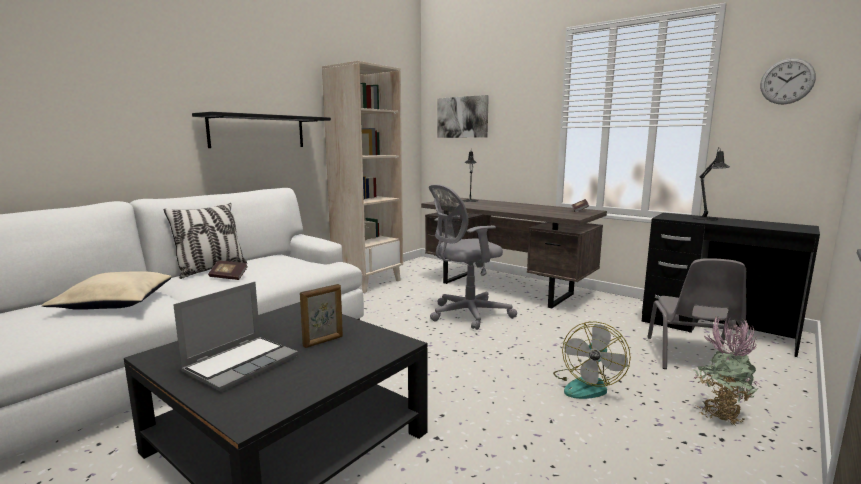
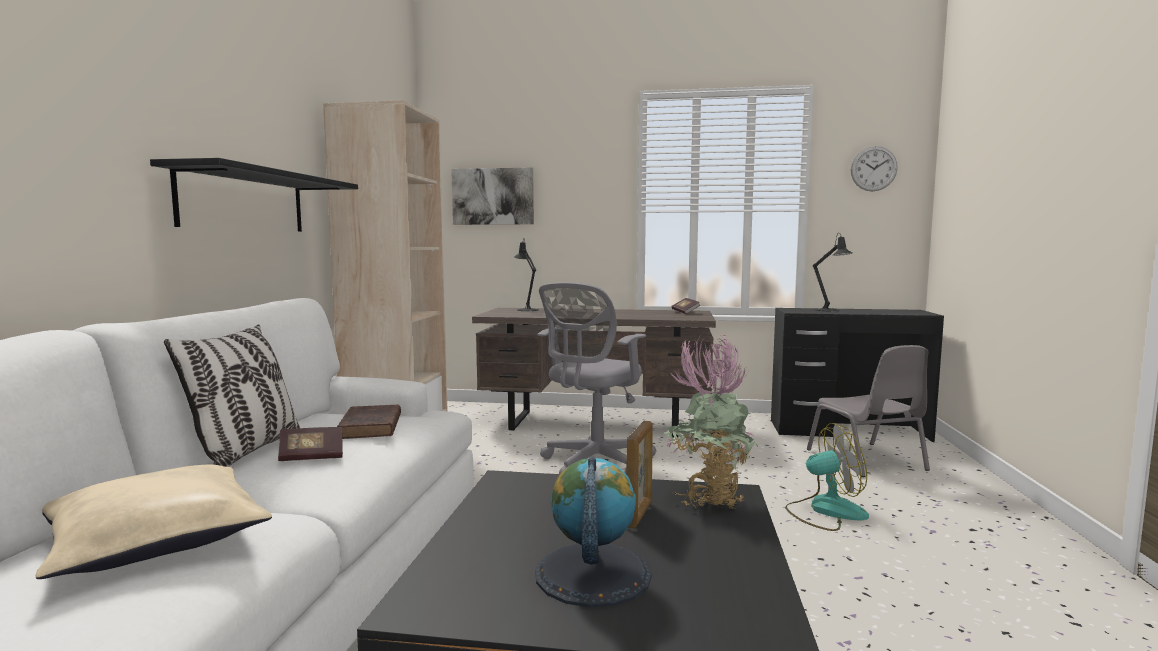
camera: 30 degrees left, 5 degrees down
(241, 363) = (592, 573): laptop -> globe
(280, 266) = (370, 427): none -> brown book
(587, 385) = (825, 511): fan -> fan turned 90 degrees counterclockwise
(720, 414) = (958, 507): potted plant -> potted plant (708, 498)

